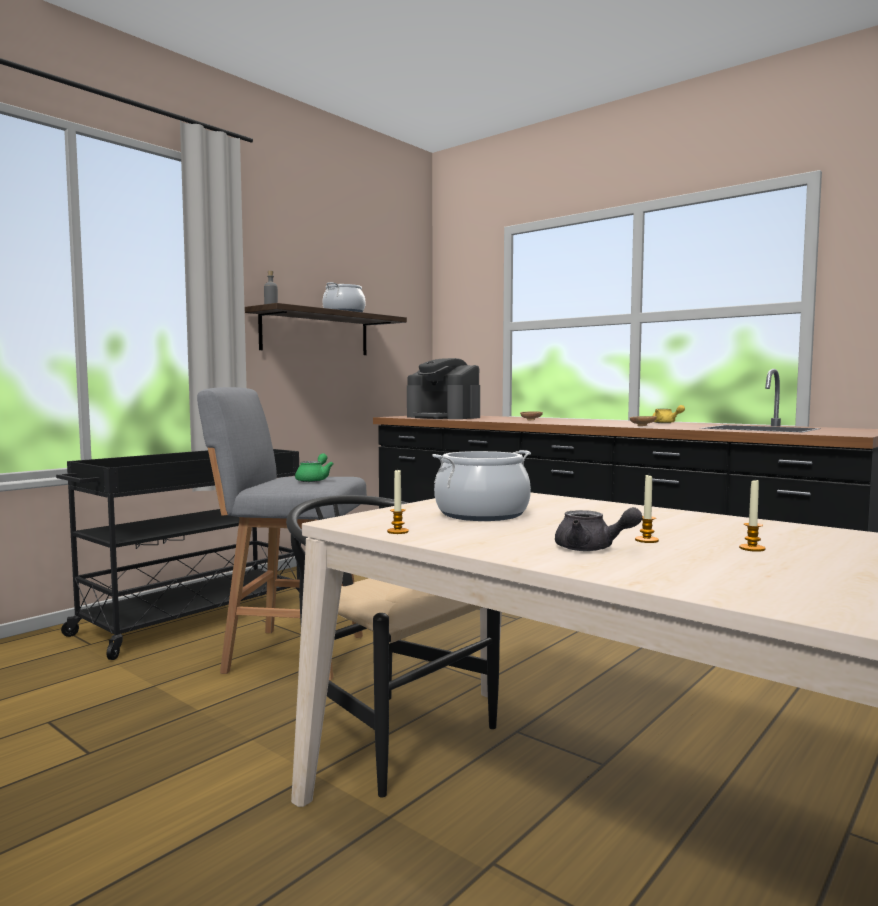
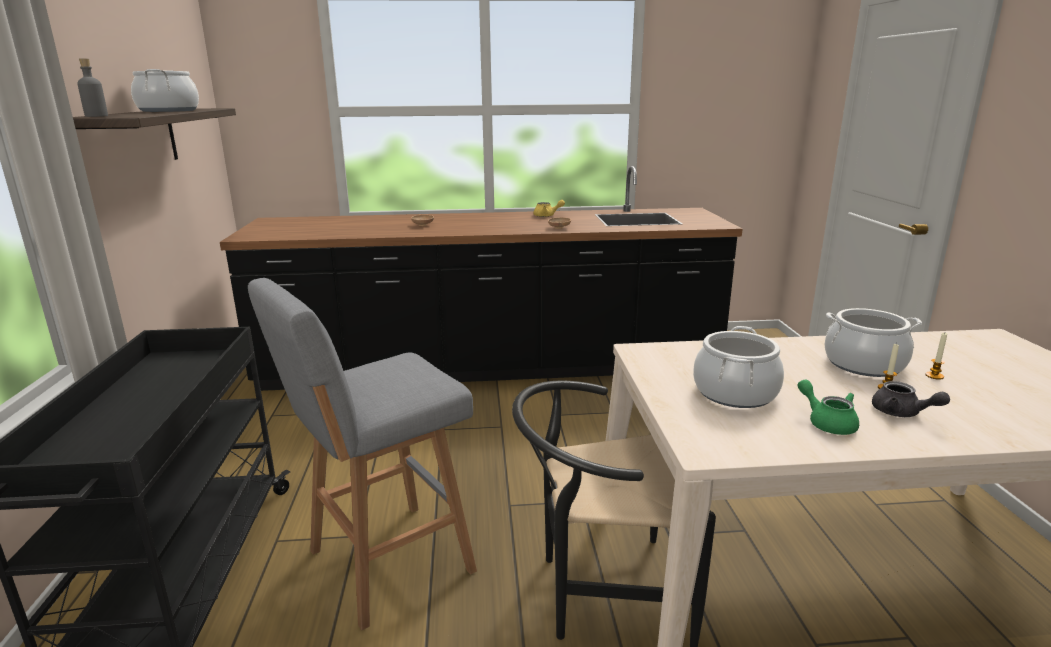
camera: 45 degrees left, 15 degrees up
(314, 480) = (407, 377): green teapot -> green teapot (827, 423)
(398, 531) = (775, 447): candle -> none
(444, 417) = (311, 230): coffee machine -> none
(591, 549) = (901, 413): grey teapot -> grey teapot turned 60 degrees clockwise
(691, 530) = (863, 364): none -> cooking pot

